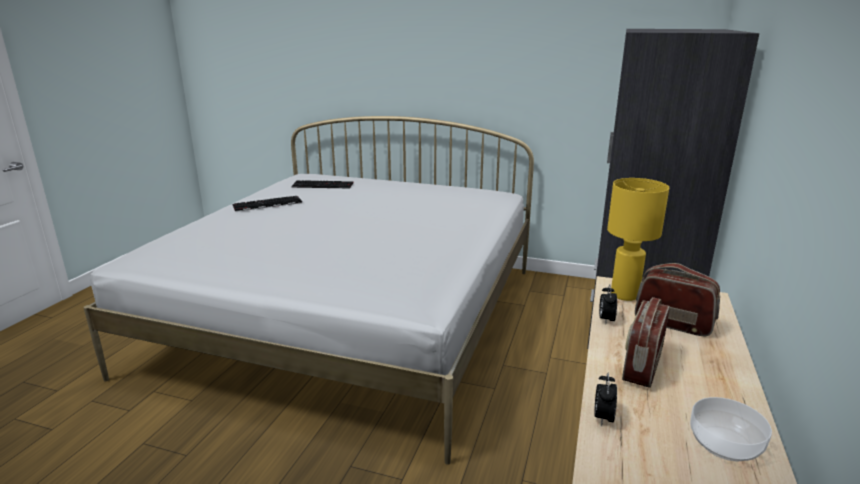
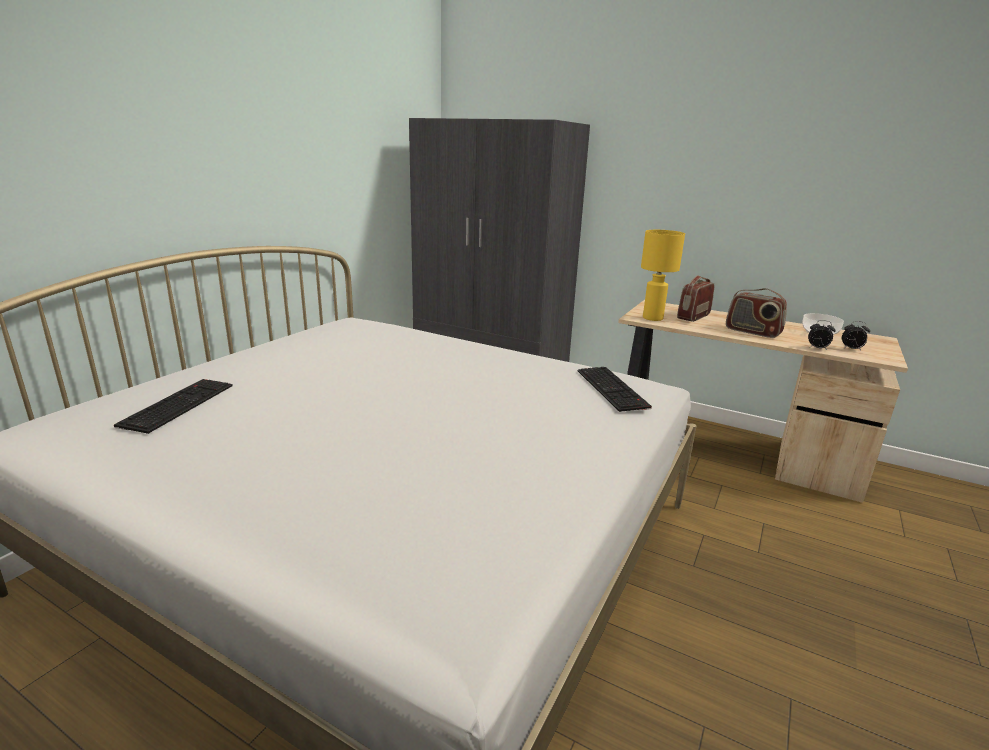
camera: 80 degrees left, 0 degrees up
(267, 204) = (243, 459): keyboard -> keyboard (613, 389)
(606, 319) = (693, 328): alarm clock -> alarm clock (851, 349)

